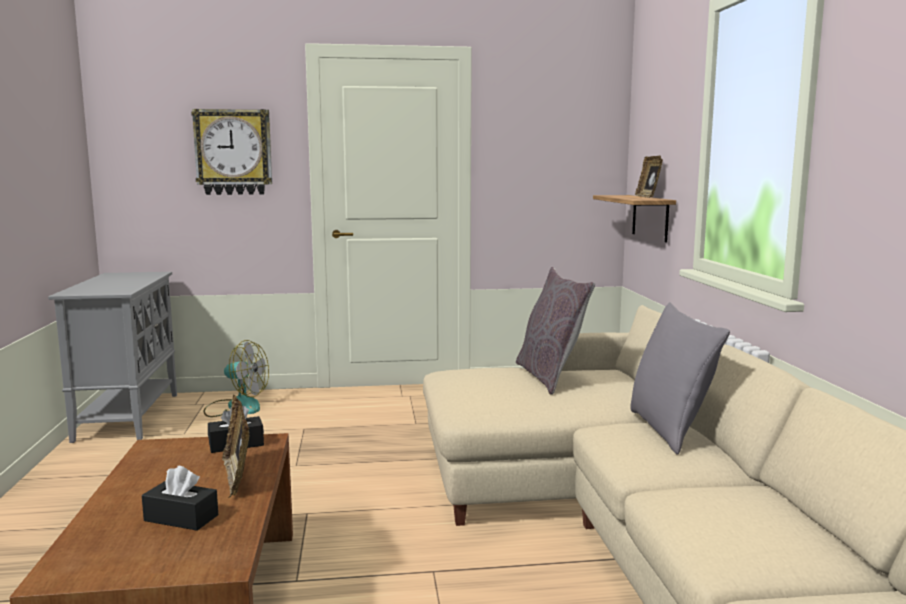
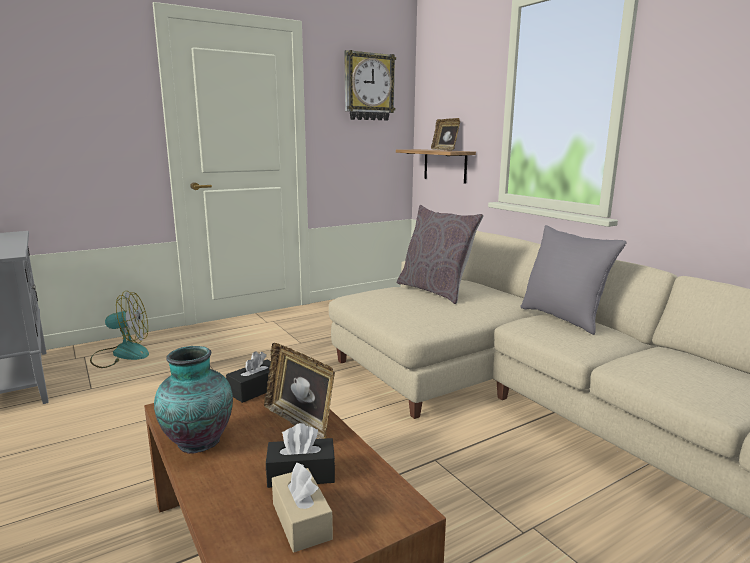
camera: 25 degrees left, 5 degrees up
(136, 550) = (301, 521): none -> beige tissue box
(138, 475) = (197, 442): none -> vase
(233, 152) = (86, 107): wall clock -> wall clock (368, 87)

